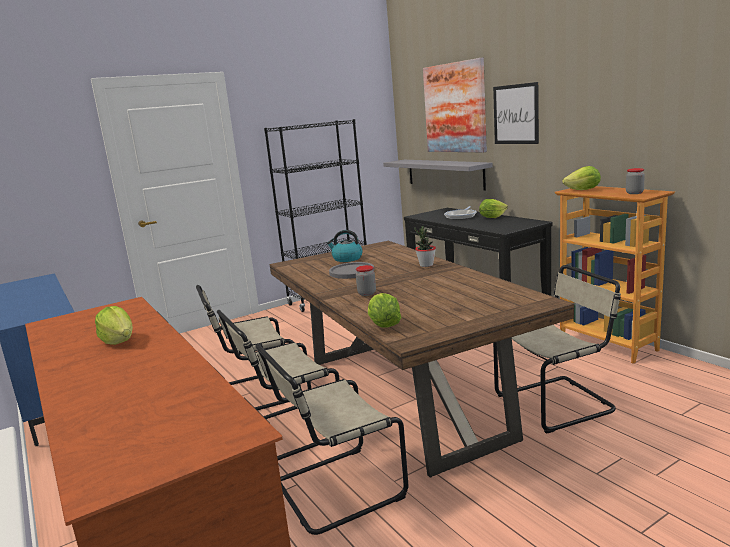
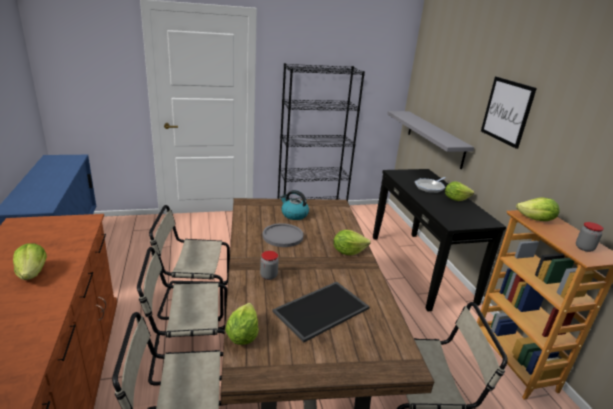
camera: 15 degrees right, 10 degrees up
(426, 265) = (348, 252): potted plant -> lettuce
(438, 296) = (321, 309): none -> tray
(455, 108) = (458, 82): picture -> none

